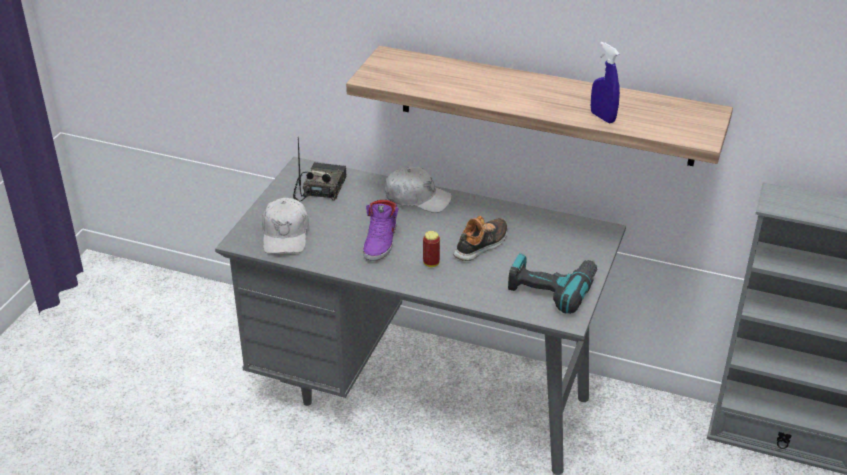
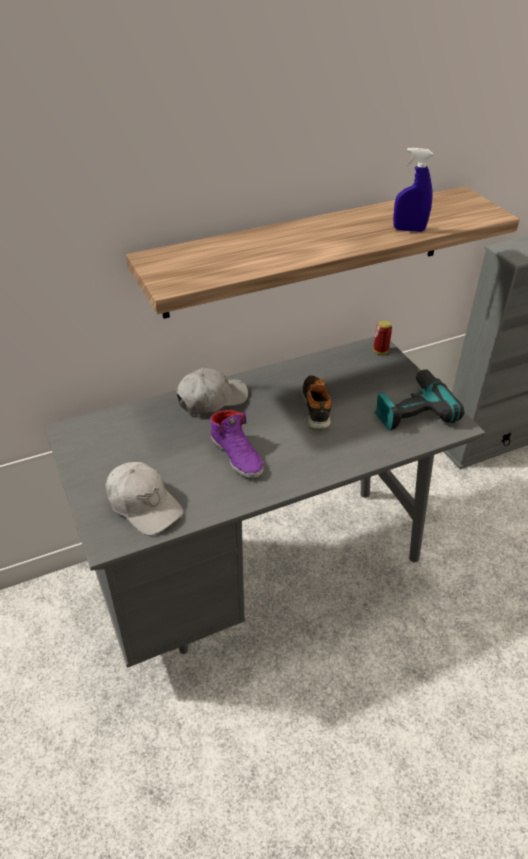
camera: 45 degrees left, 5 degrees up
(320, 188) = (113, 440): radio -> none
(431, 263) = (304, 447): can -> can (380, 351)

